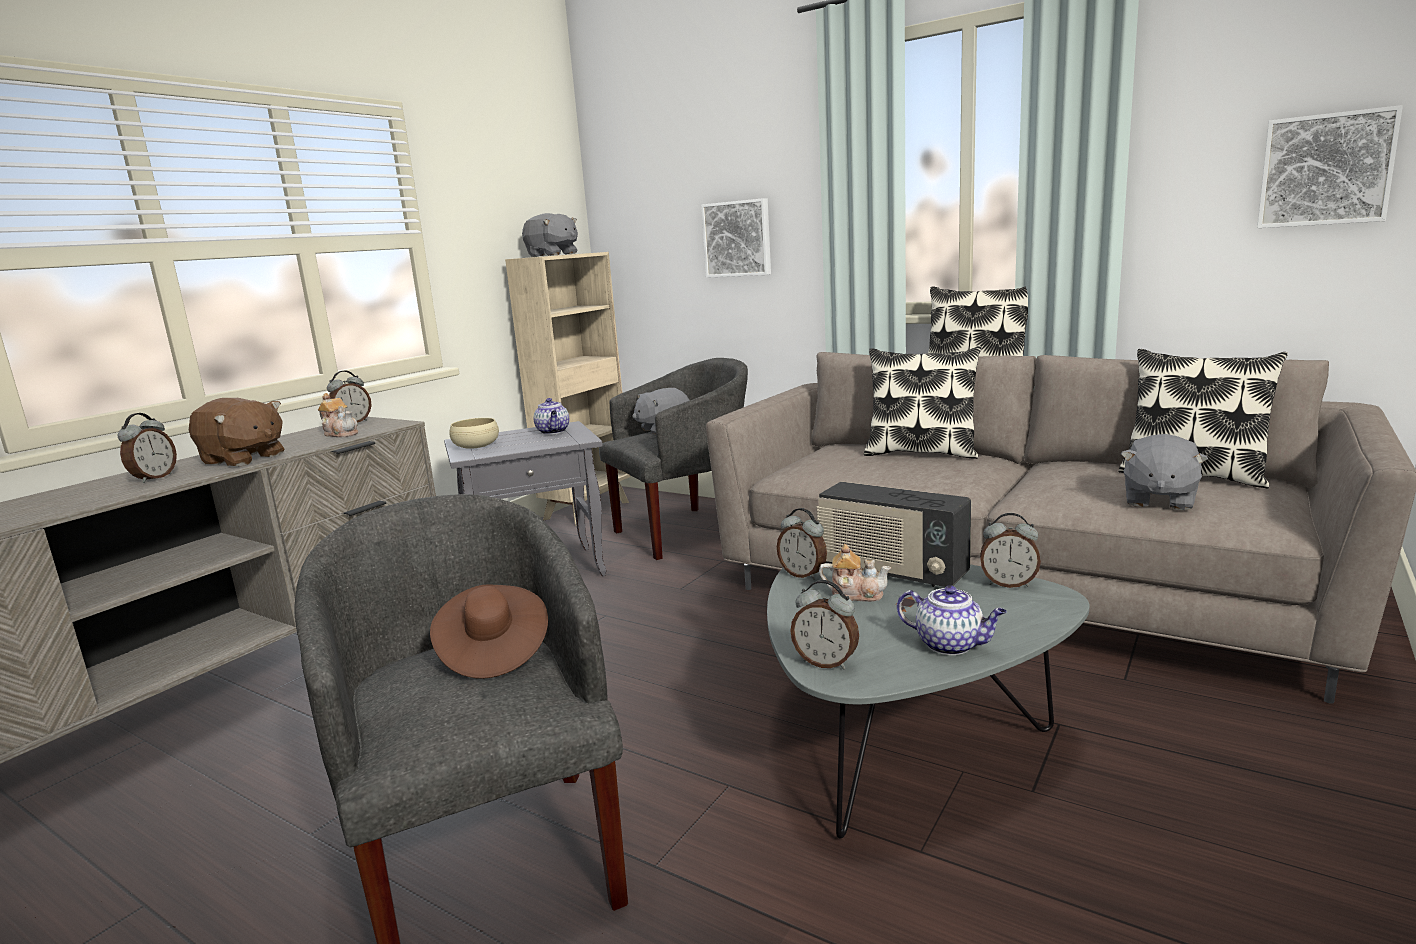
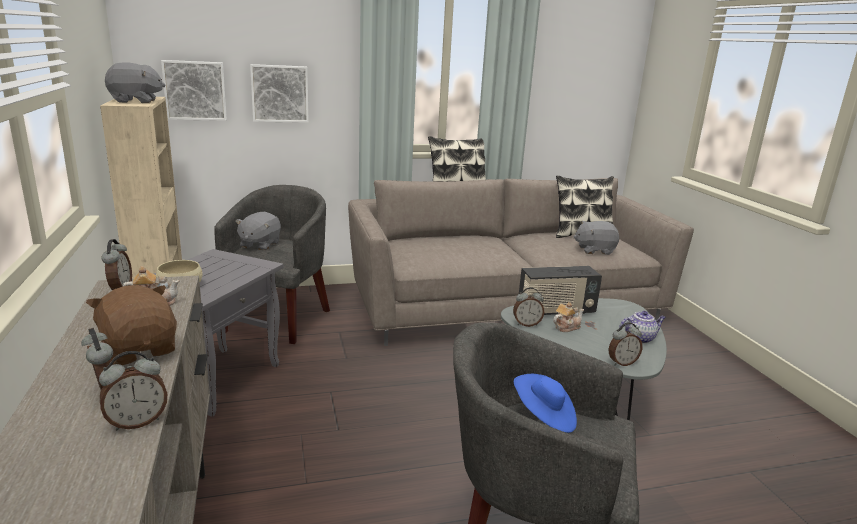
camera: 50 degrees left, 5 degrees up
(243, 459) = (140, 349): brown plush toy -> brown plush toy turned 105 degrees counterclockwise
(492, 653) = (544, 417): brown hat -> blue hat
(553, 432) = (219, 262): teapot -> none
(921, 452) = (456, 239): pillow -> none
(1008, 584) = (603, 304): alarm clock -> alarm clock (137, 422)
(1158, 500) = (594, 250): grey plush toy -> grey plush toy turned 105 degrees clockwise
(1325, 170) = (599, 90): picture -> picture (195, 90)

